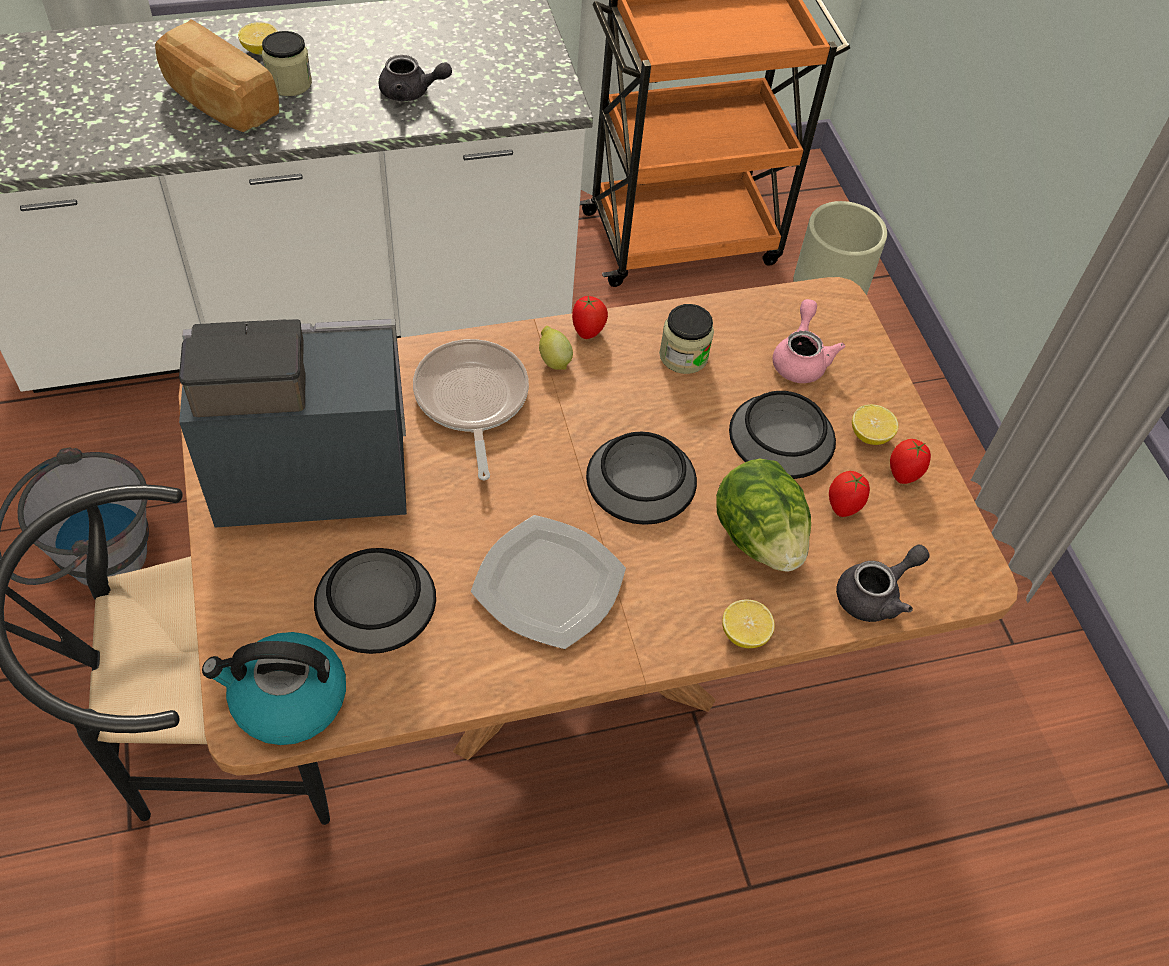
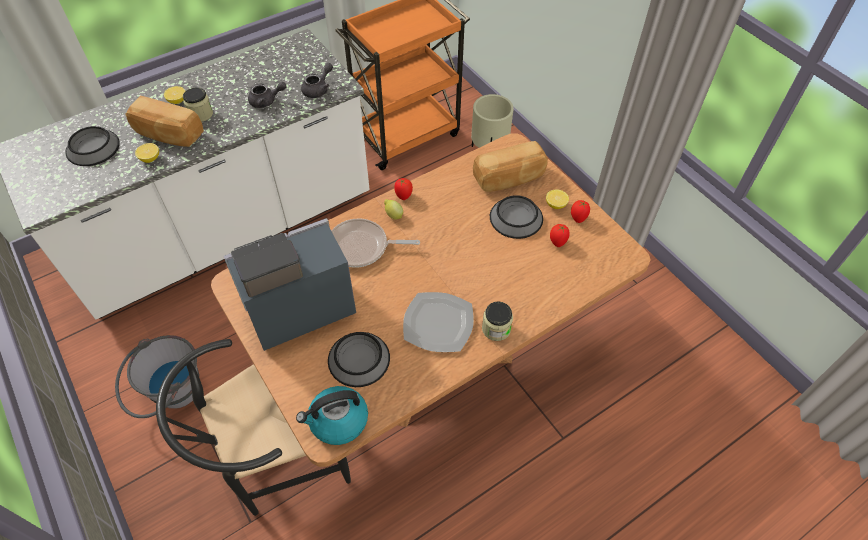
camera: 15 degrees left, 0 degrees up
(471, 400) = (362, 247): frying pan -> frying pan turned 60 degrees counterclockwise
(641, 478) = (460, 258): bowl -> bowl (93, 147)
(683, 356) = (454, 194): jar -> jar (496, 329)
(744, 634) = (538, 316): lemon -> lemon (150, 158)
(758, 537) = (525, 269): lettuce -> none
(800, 359) = (509, 178): pink teapot -> bread
(875, 595) = (588, 278): grey teapot -> grey teapot (318, 89)

